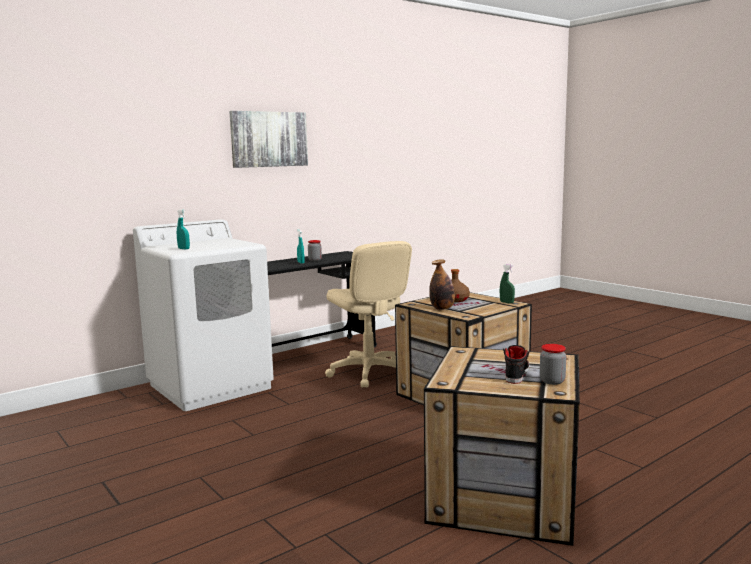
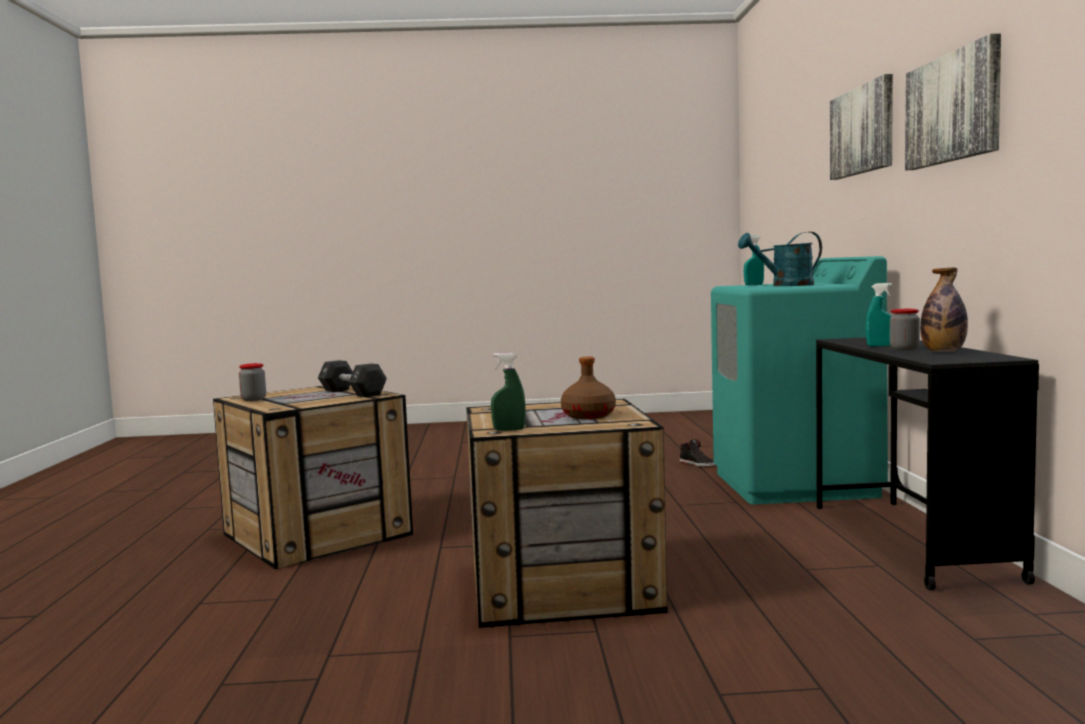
camera: 125 degrees right, 5 degrees down
(159, 133) = (863, 130): none -> picture
(211, 386) = (795, 484): white washing machine -> turquoise washing machine
(225, 243) = (785, 285): none -> turquoise watering can
(369, 373) = (753, 556): beige office chair -> none
(442, 308) = (550, 407): bottle -> bottle (943, 352)
(469, 362) = (352, 393): none -> black dumbbell
(516, 374) = (293, 396): black shoe -> black shoe (697, 464)

